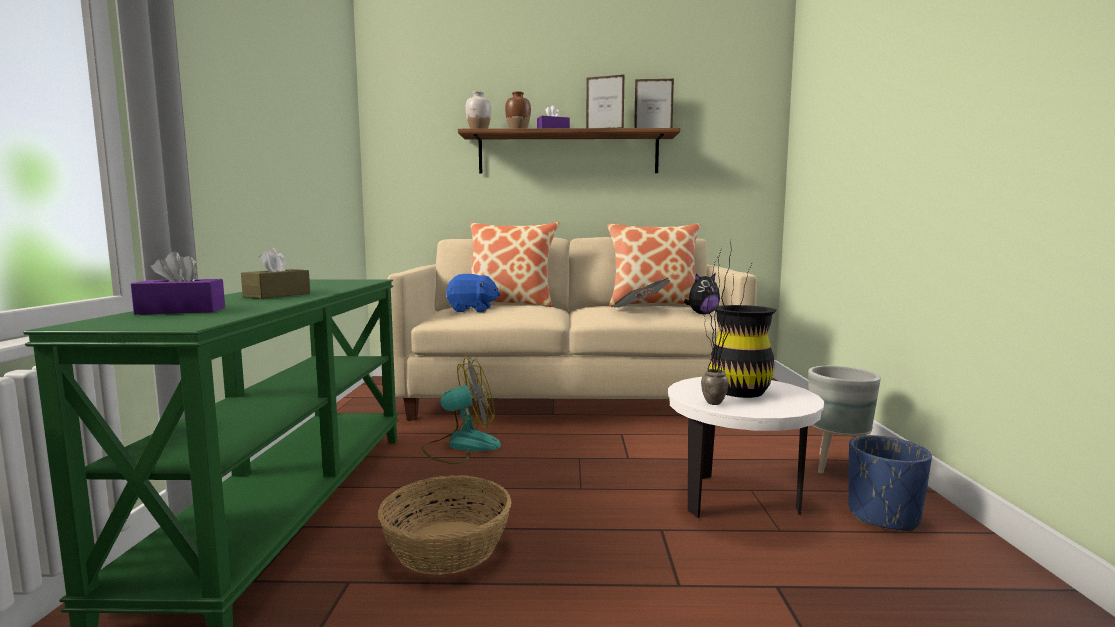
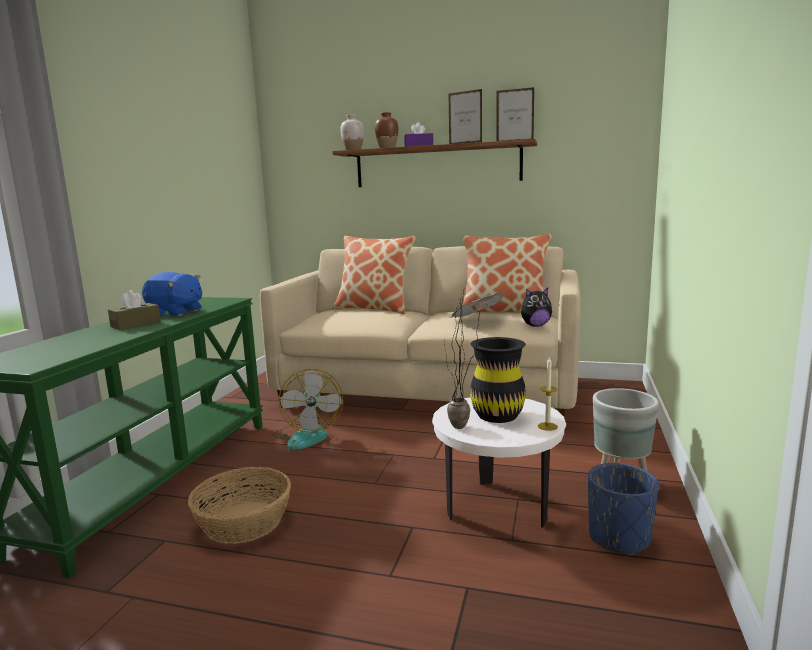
camera: 15 degrees right, 5 degrees up
(181, 311) = (50, 347): purple tissue box -> none
(461, 446) = (307, 435): fan -> fan turned 90 degrees clockwise
(472, 310) = (334, 317): blue plush toy -> blue plush toy (175, 312)
(804, 397) = (547, 426): none -> candle

